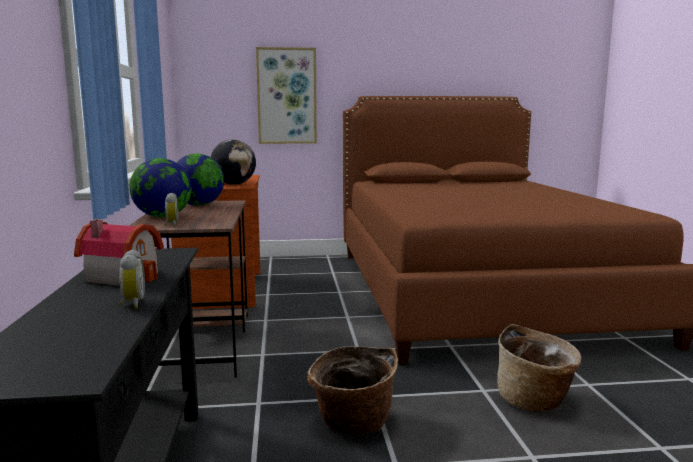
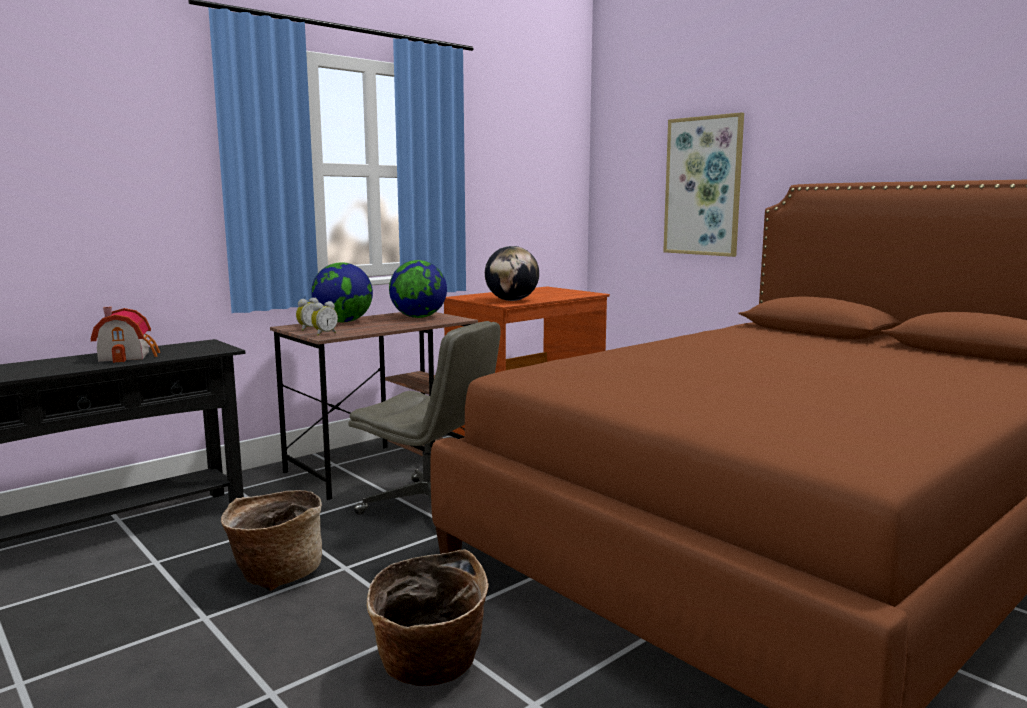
camera: 55 degrees right, 0 degrees up
(131, 304) = (50, 370): alarm clock -> alarm clock (324, 334)
(309, 347) = (430, 505): none -> grey office chair

